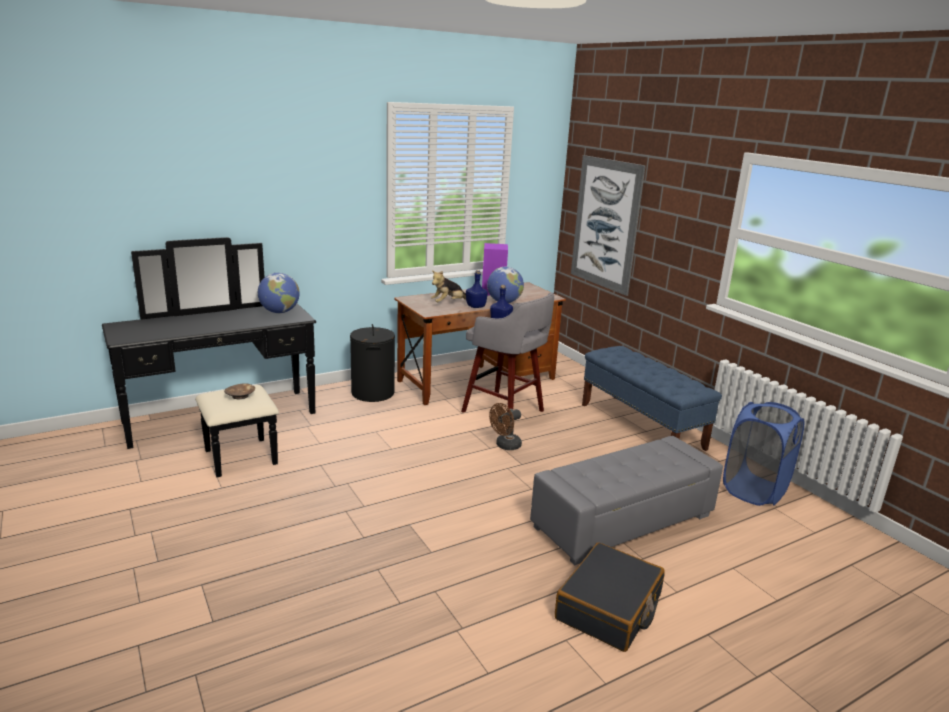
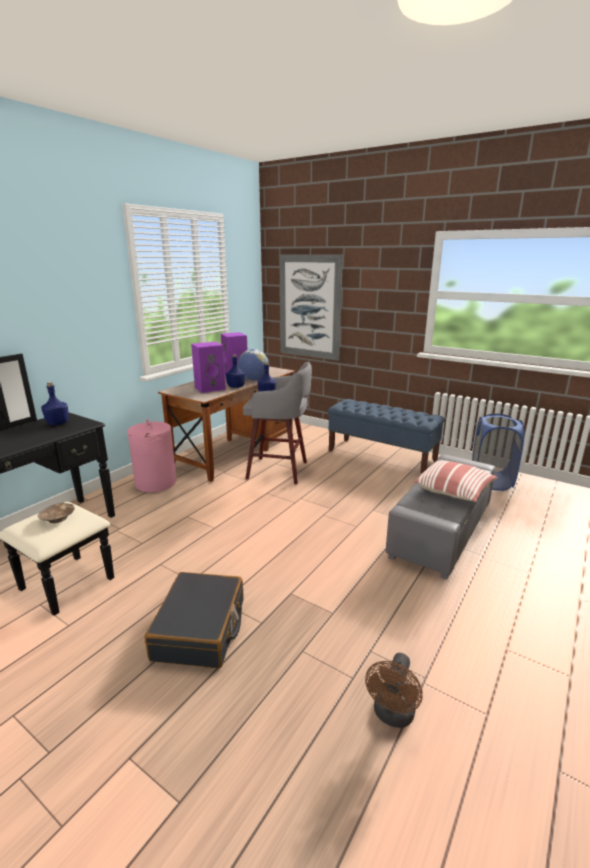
camera: 25 degrees left, 0 degrees up
(279, 312) = (58, 423): globe -> blue bottle
(373, 393) = (156, 483): black laundry basket -> pink laundry basket
(448, 303) = (210, 388): plush toy -> purple speaker
(505, 446) = (304, 497): brown fan -> brown fan (392, 715)
(609, 608) = (504, 606): black suitcase -> black suitcase (200, 629)
(631, 475) = (454, 491): none -> pillow

